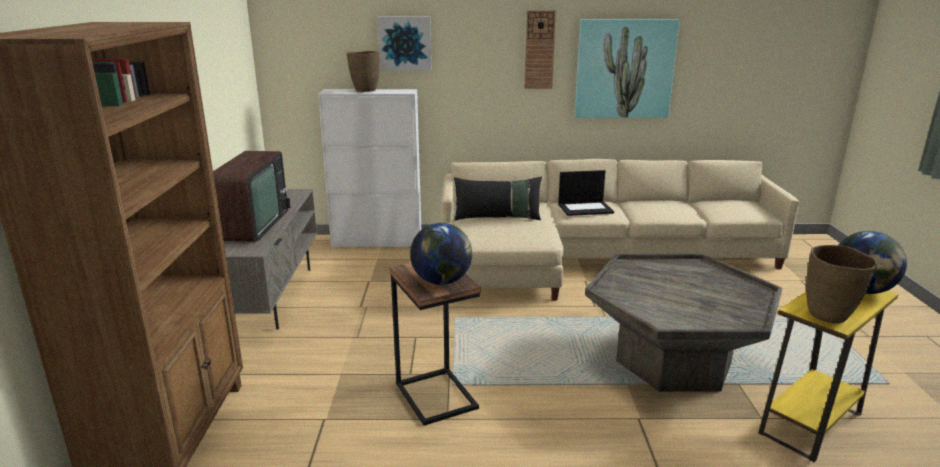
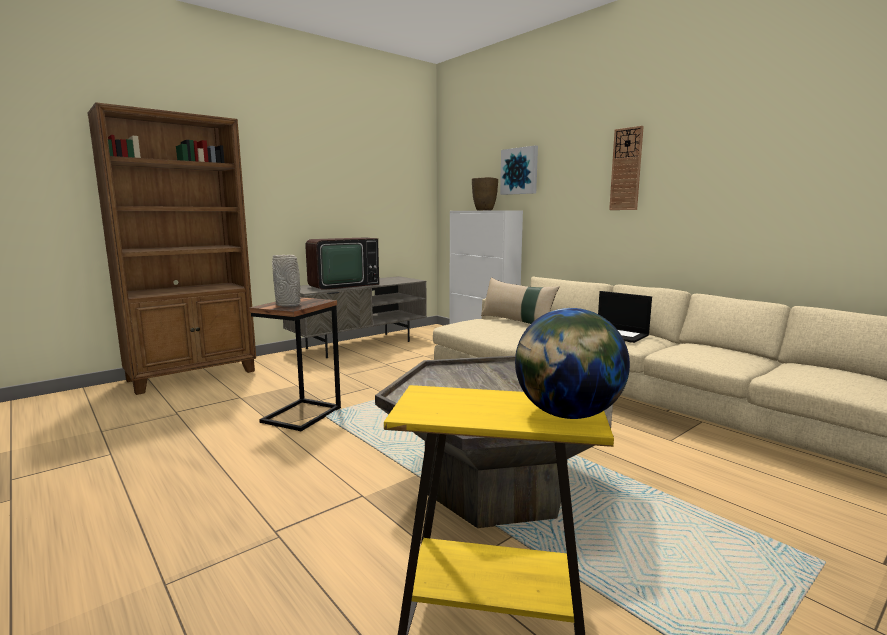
camera: 50 degrees right, 10 degrees down
(442, 281) = (289, 305): globe -> grey vase
(497, 218) = (517, 322): black pillow -> beige pillow
(624, 68) = (720, 185): picture -> none
(829, 315) = (432, 406): brown vase -> none

